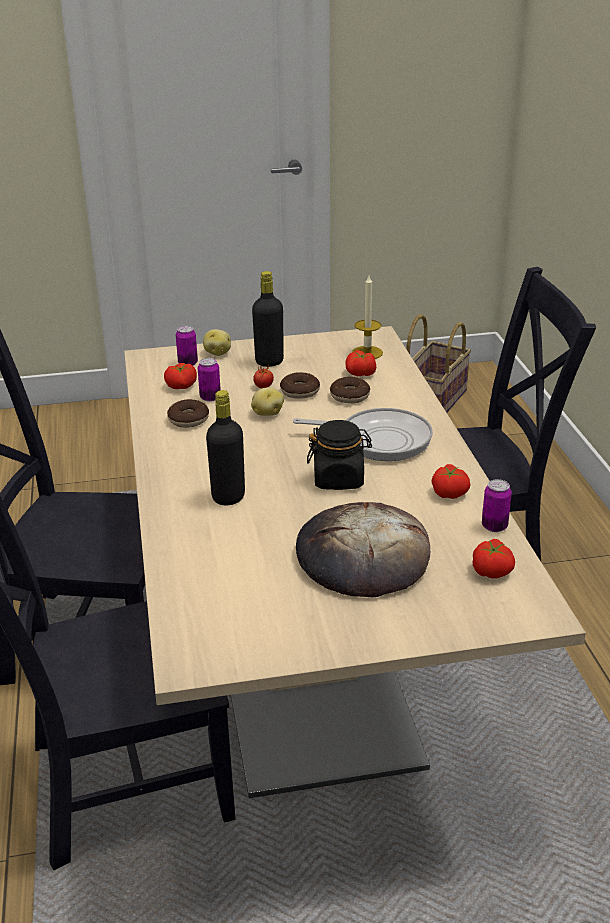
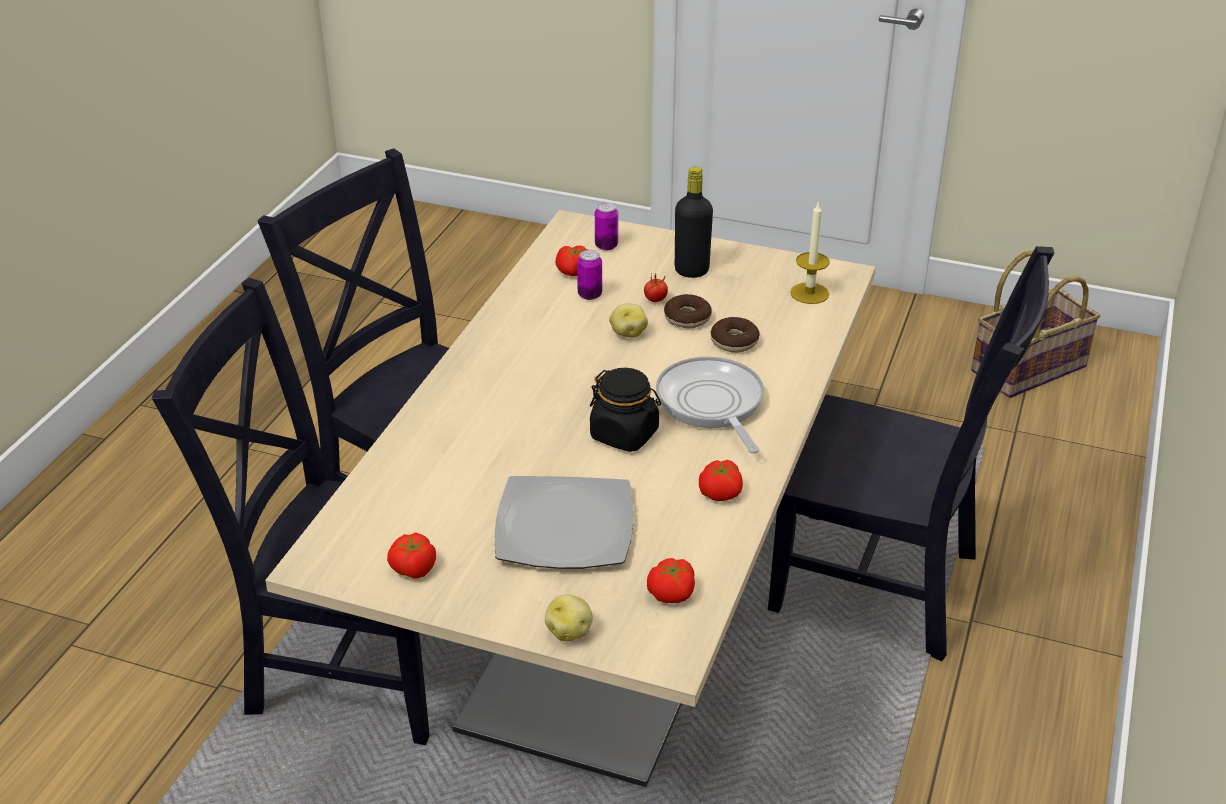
camera: 30 degrees right, 5 degrees up
(188, 420) = (545, 314): donut -> none
(217, 353) = (648, 242): potato -> potato (569, 631)
(228, 497) = (501, 414): black bottle -> none
(360, 373) = (774, 317): tomato -> tomato (413, 568)
(363, 556) = (563, 526): bread -> plate
(379, 440) = (711, 404): frying pan -> frying pan turned 150 degrees counterclockwise
(494, 526) = (726, 547): can -> none

